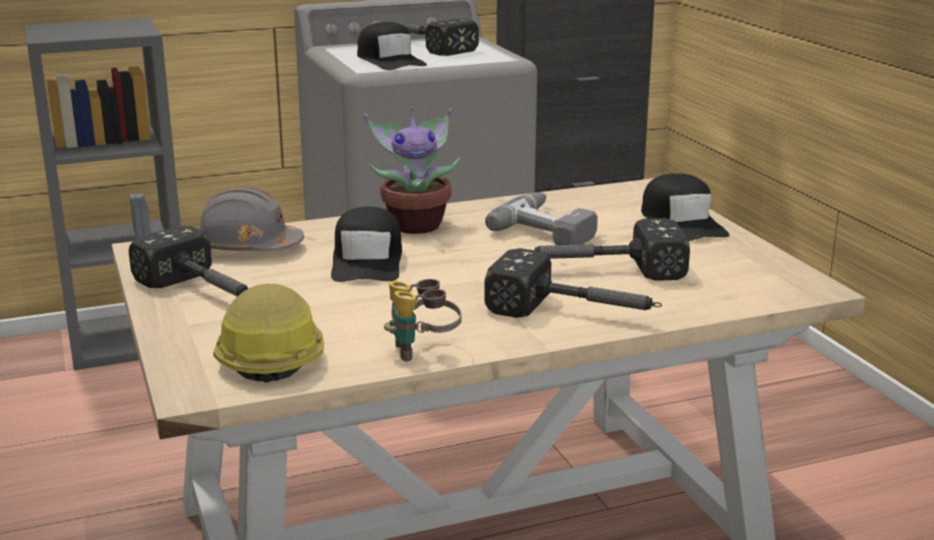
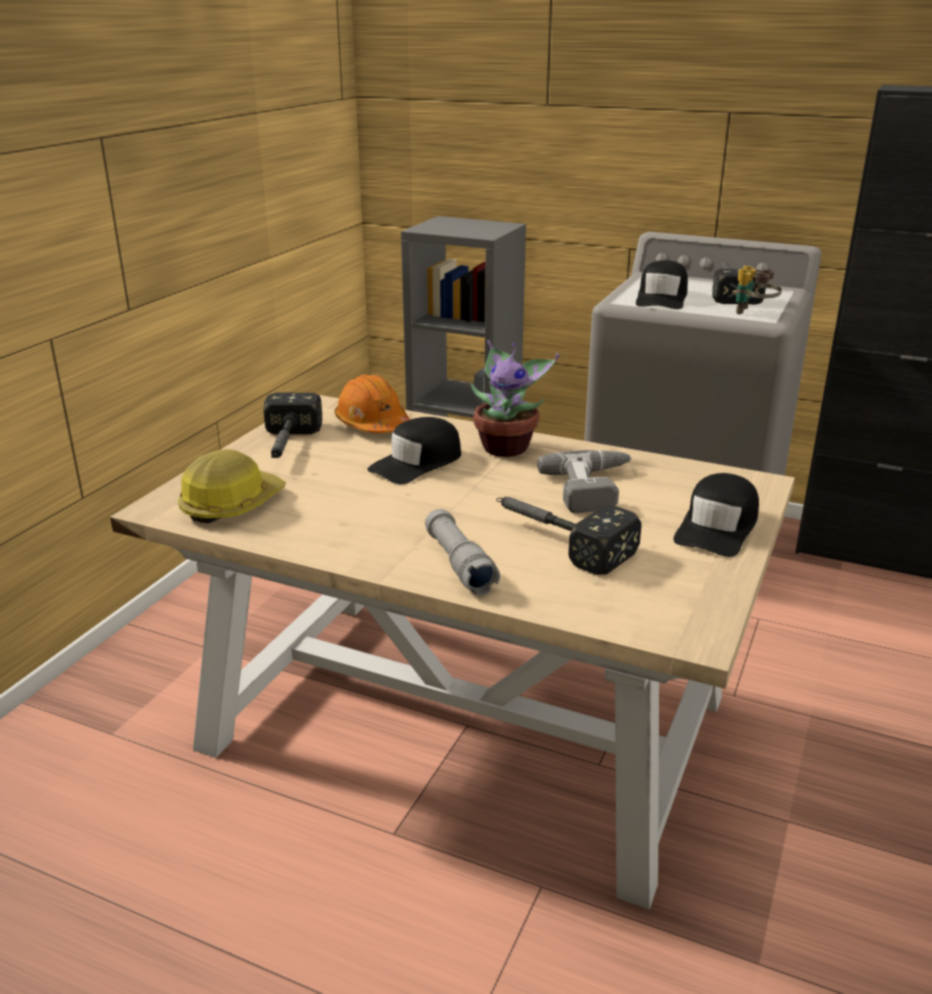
camera: 45 degrees right, 5 degrees up
(248, 247) = (372, 424): grey hard hat -> orange hard hat
(422, 351) = (308, 543): binoculars -> binoculars (753, 313)
(576, 313) = (459, 564): hammer -> grey flashlight

